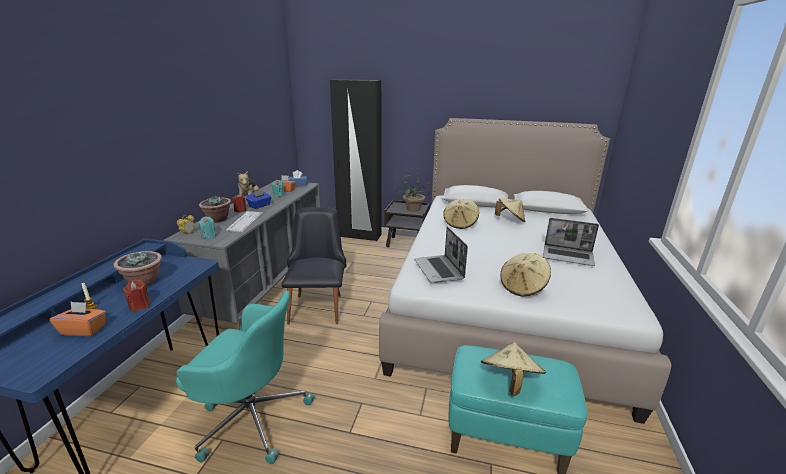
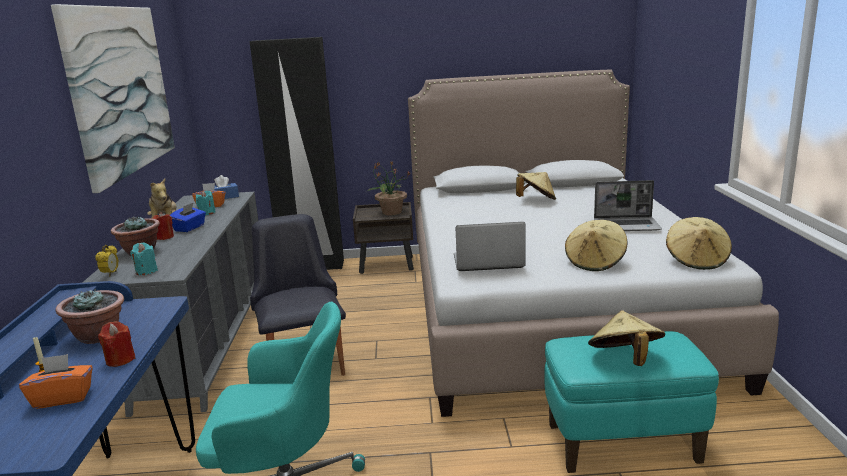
camera: 15 degrees left, 5 degrees down
(227, 108) = (121, 90): none -> picture
(245, 222) = (186, 248): keyboard -> none
(439, 270) = (487, 262): laptop -> laptop turned 120 degrees clockwise
(460, 223) = (477, 213): beige hat -> beige hat (697, 261)

